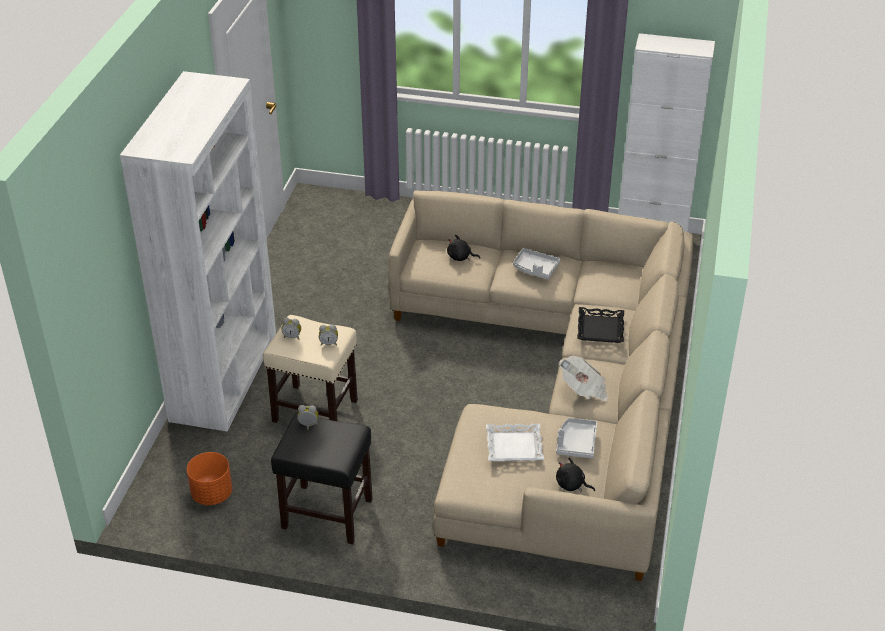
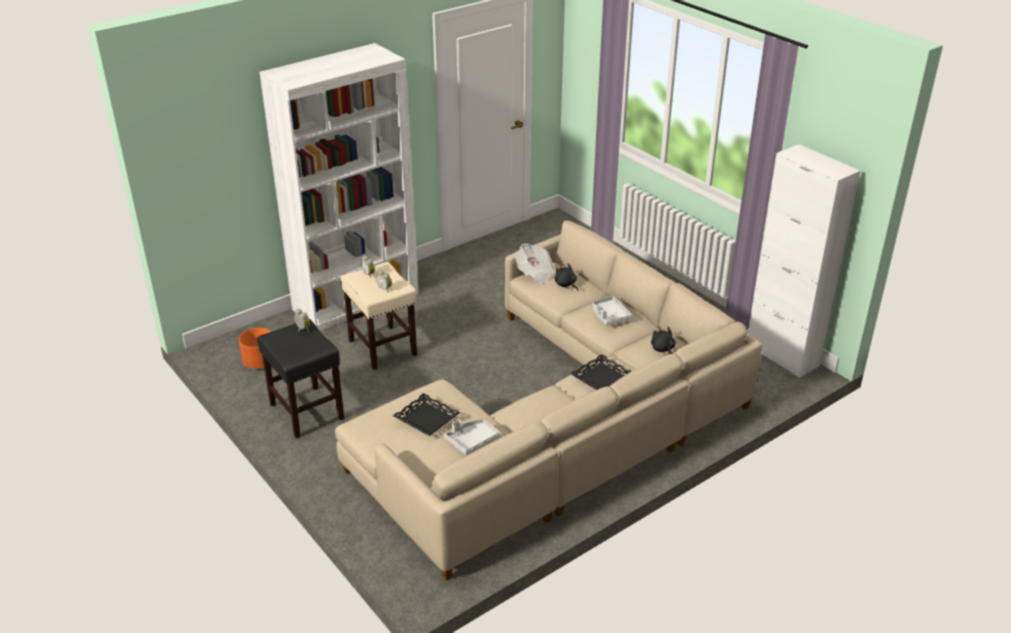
camera: 40 degrees right, 5 degrees down
(514, 446) = (427, 419): white tray -> black tray
(572, 485) = (431, 466): black plush toy -> black plush toy (663, 349)
(584, 389) = (531, 411): newspaper -> newspaper (535, 273)

